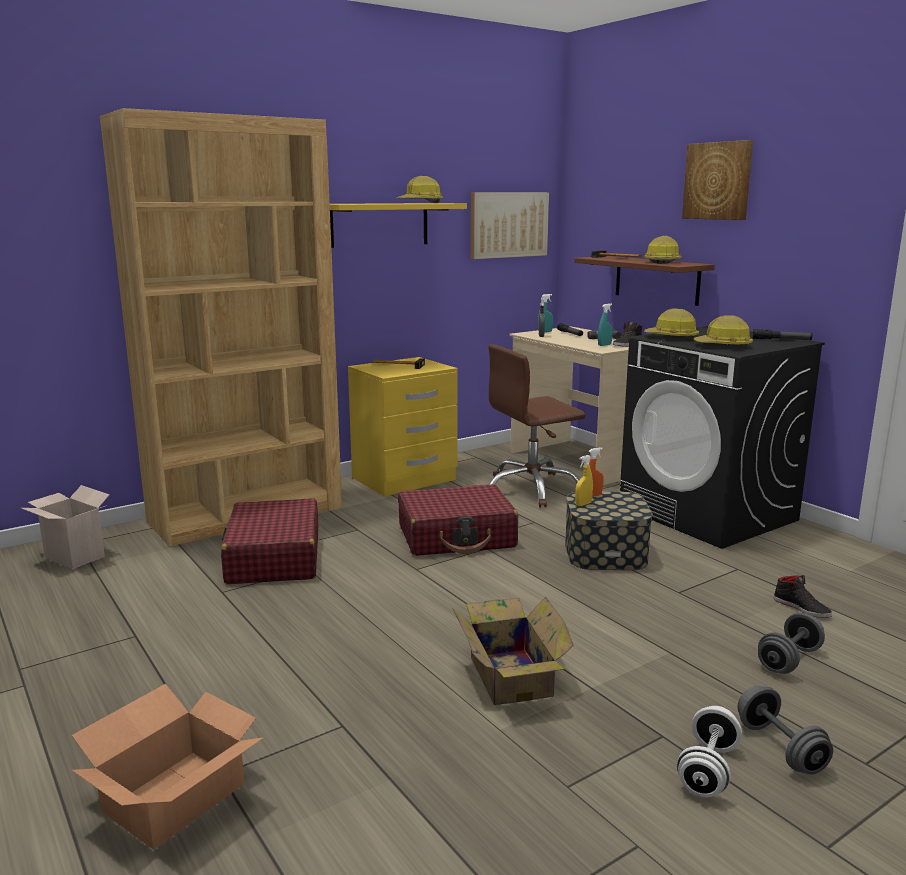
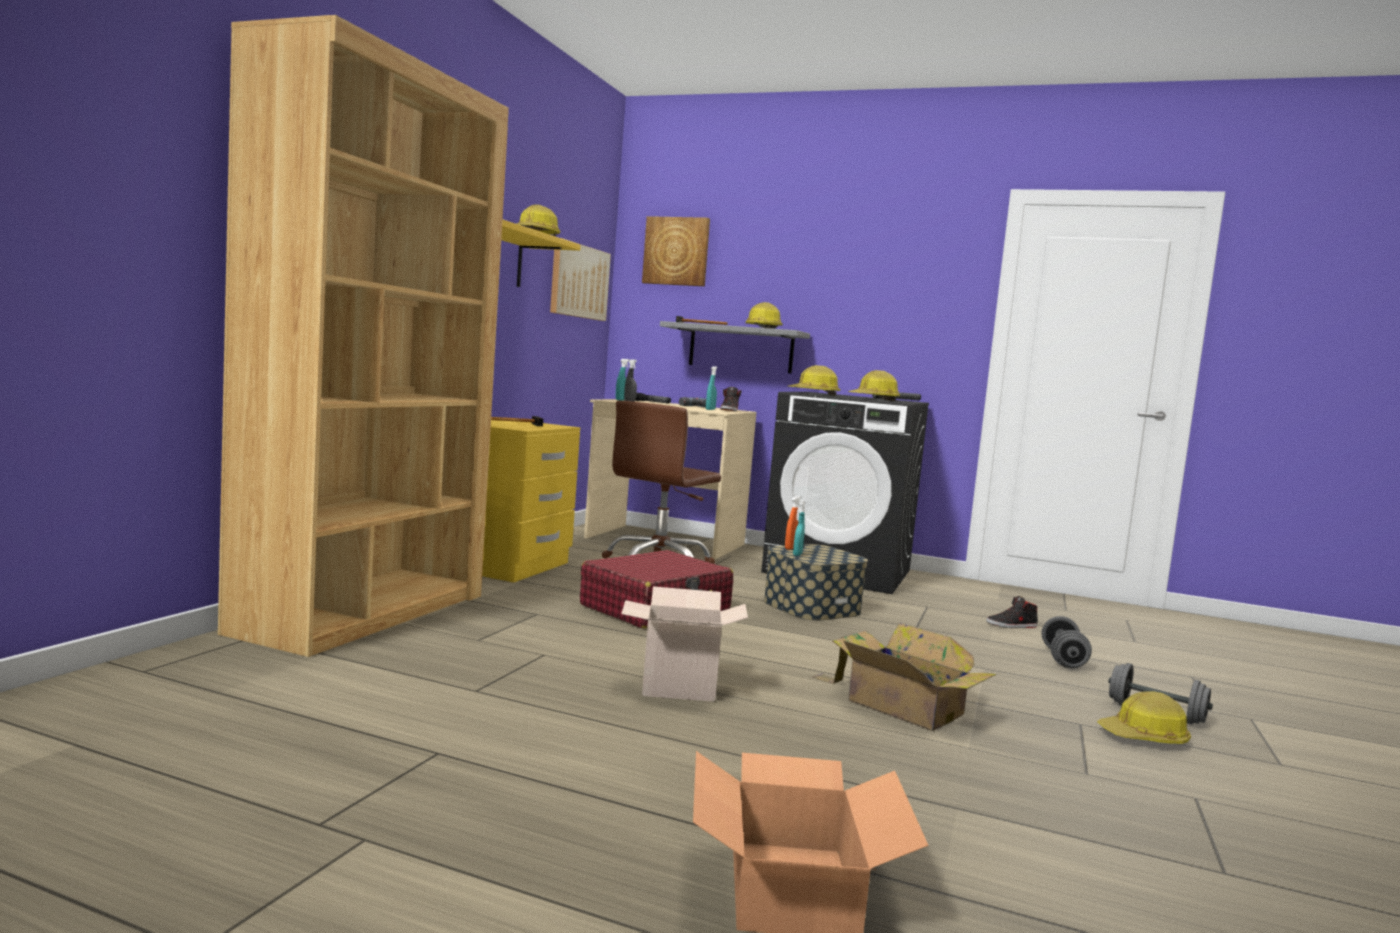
camera: 35 degrees left, 10 degrees down
(72, 557) = (161, 687): cardboard box -> cardboard box (676, 690)
(273, 558) = (483, 650): red suitcase -> none
(583, 504) = (797, 554): yellow spray bottle -> turquoise spray bottle
(656, 280) = (741, 349): brown shelf -> grey shelf
(708, 770) = (1144, 738): white dumbbell -> hard hat
(718, 181) = (812, 255): picture -> picture (676, 251)
(802, 608) = (1012, 625): black shoe -> black shoe turned 150 degrees clockwise

